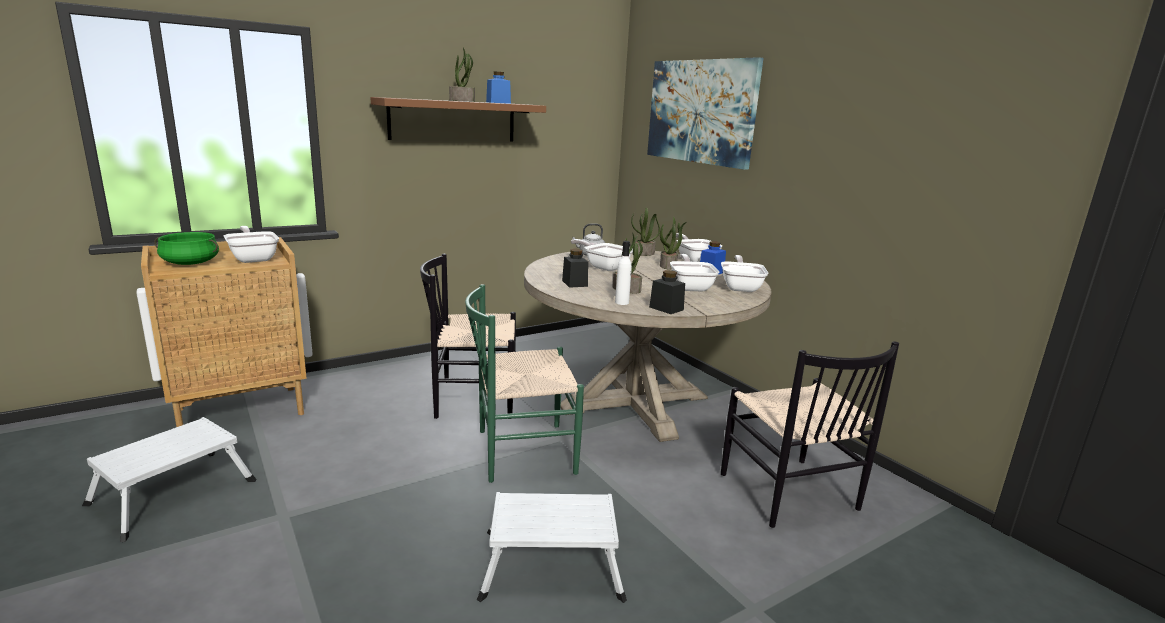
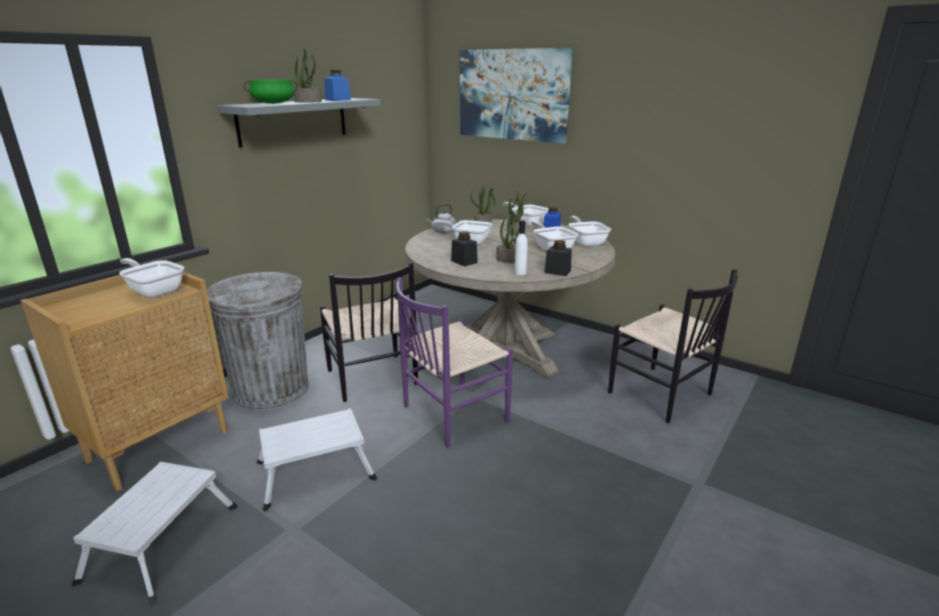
camera: 20 degrees left, 5 degrees up
(190, 263) = (93, 309): green cooking pot -> green cooking pot (273, 103)
(371, 386) = (271, 389): none -> grey trash can
(453, 120) = (294, 121): brown shelf -> grey shelf
(471, 399) = (373, 380): black chair -> black chair turned 90 degrees counterclockwise
(520, 452) = (451, 415): green chair -> purple chair
(551, 564) = (545, 497): white step ladder -> white step ladder (314, 470)

